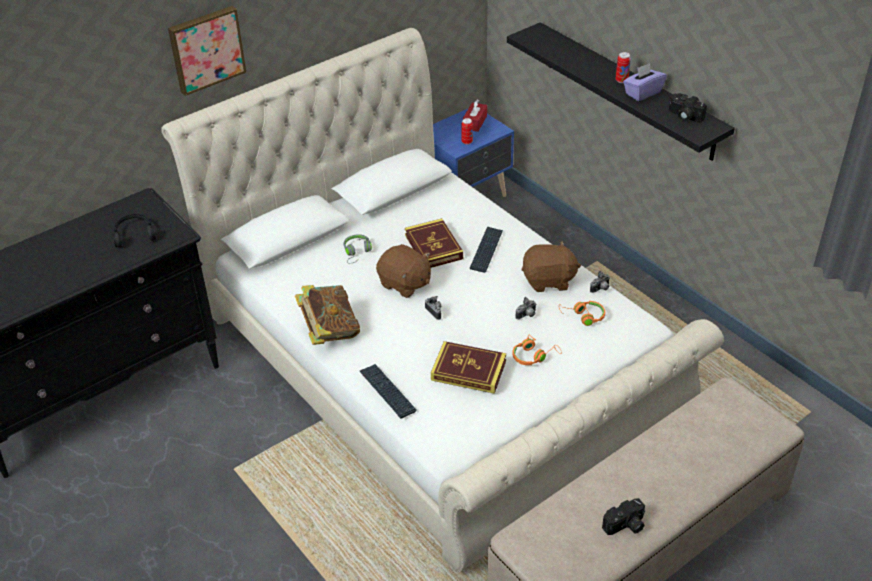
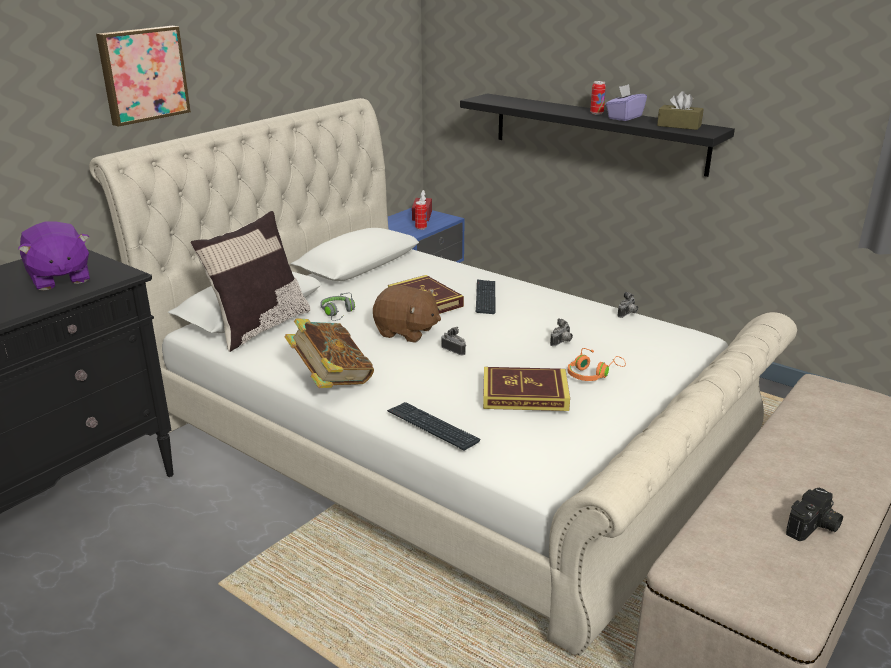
camera: 15 degrees left, 15 degrees down
(134, 234) = (59, 279): black headphones -> purple plush toy
(290, 260) = (259, 327): none -> pillow
(548, 281) = (568, 313): brown plush toy -> none
(583, 316) = (625, 336): orange headphones -> none
(684, 116) = (679, 125): camera -> brown tissue box

